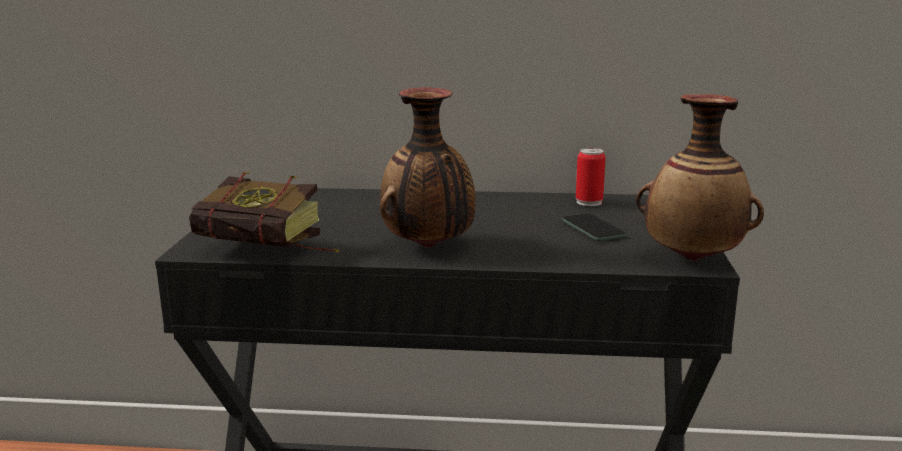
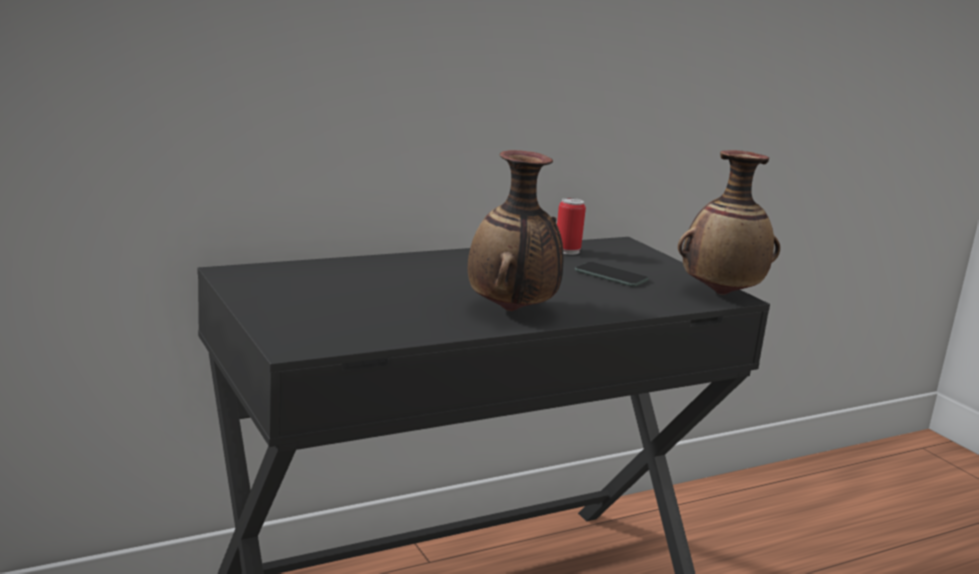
camera: 35 degrees left, 0 degrees up
(271, 251) = (376, 335): book -> none

